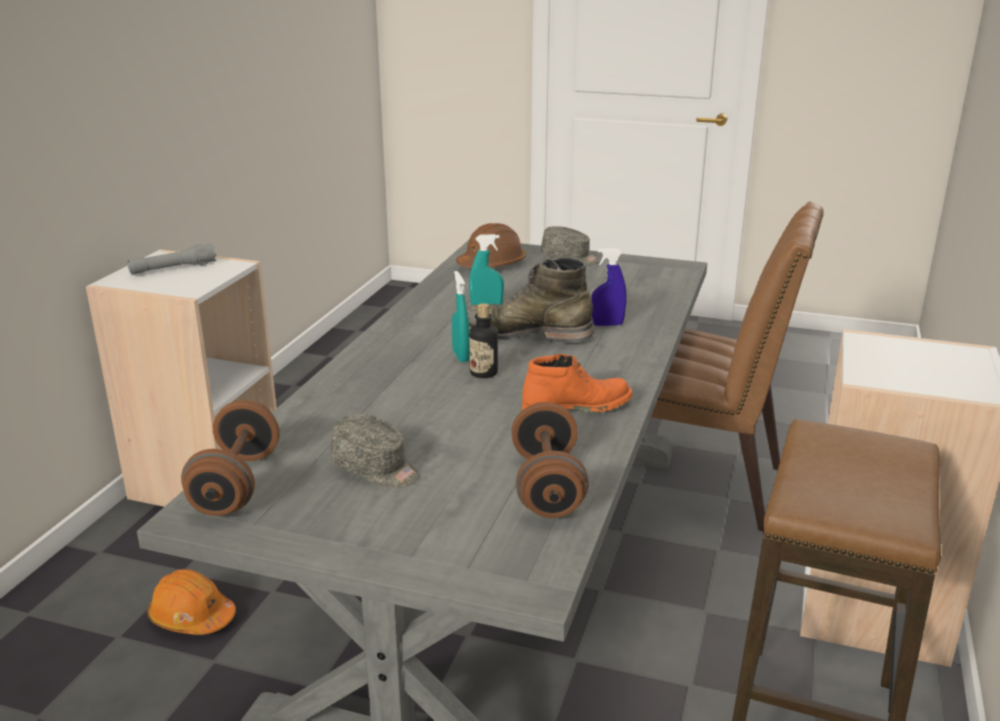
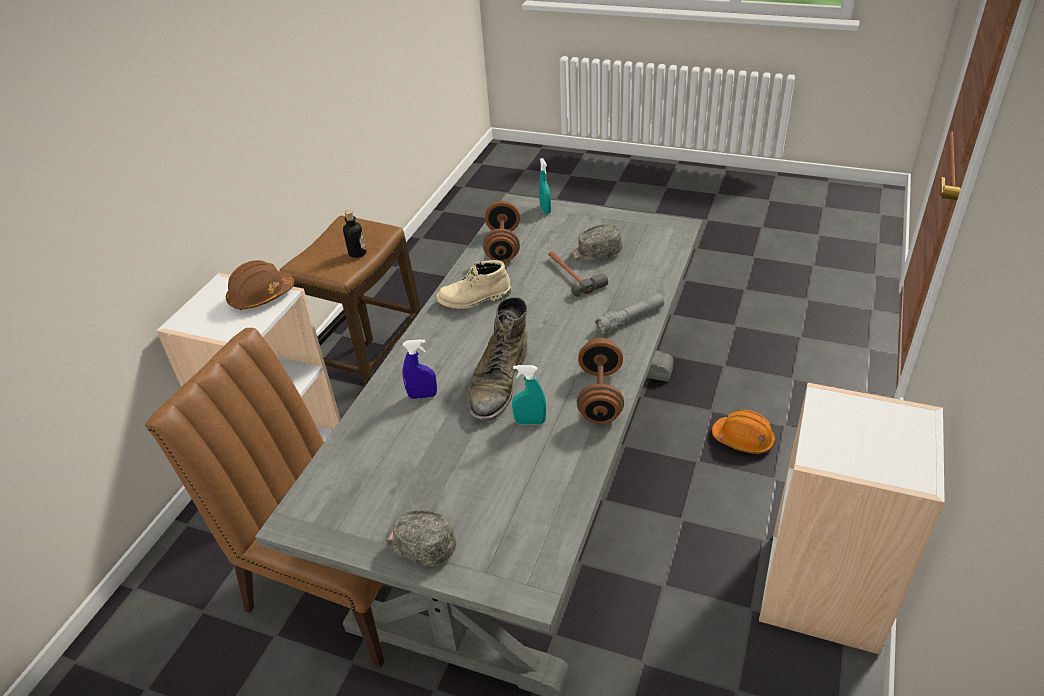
camera: 175 degrees left, 15 degrees up
(173, 268) = (881, 446): grey flashlight -> grey flashlight (630, 319)
(236, 484) = (667, 242): brown dumbbell -> brown dumbbell (600, 396)
(376, 469) = (595, 253): grey cap -> grey cap turned 45 degrees counterclockwise
(423, 436) = (572, 275): none -> hammer
(461, 356) = (552, 349): turquoise spray bottle -> turquoise spray bottle (545, 209)
(483, 373) = (534, 330): bottle -> bottle (357, 253)
(491, 264) = (521, 525): brown hard hat -> brown hard hat (261, 296)
(524, 332) = (498, 382): green boot -> green boot turned 90 degrees clockwise
(576, 407) = (474, 299): orange boot -> beige boot

